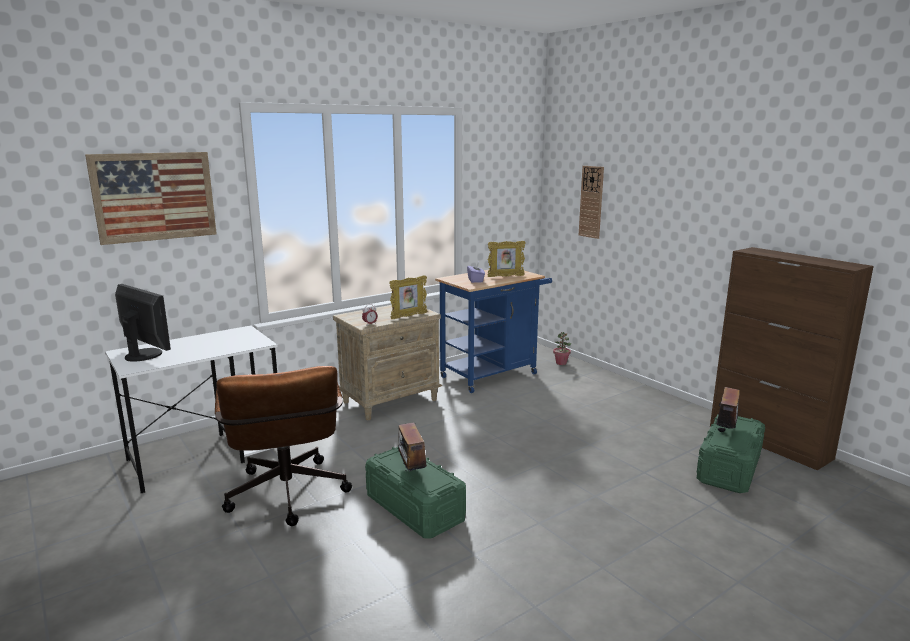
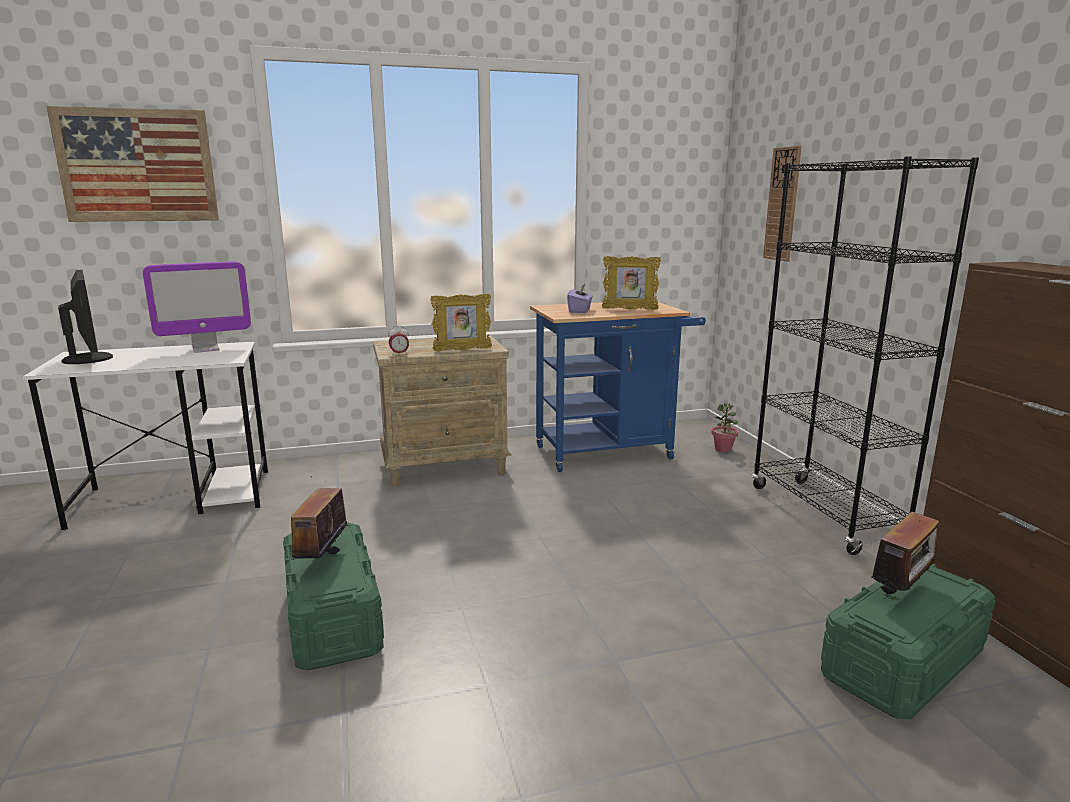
camera: 20 degrees right, 0 degrees up
(225, 336) = (206, 349): none -> monitor
(288, 498) = (198, 569): brown office chair -> none
(645, 396) = (824, 515): none -> black bookcase

